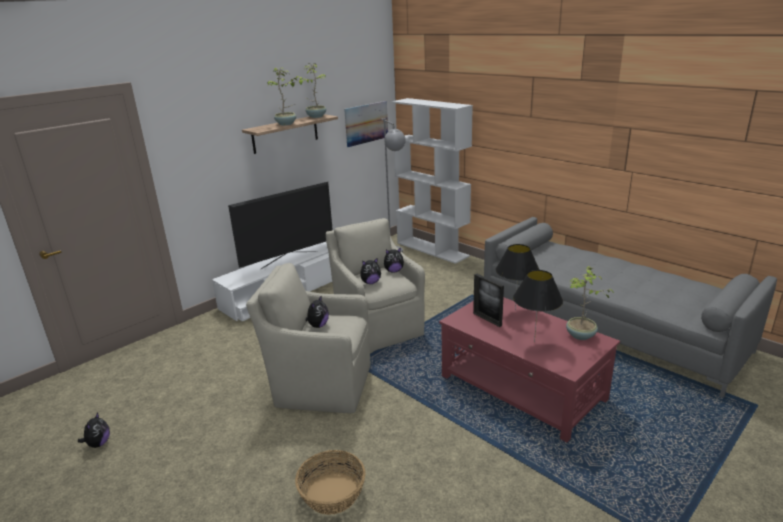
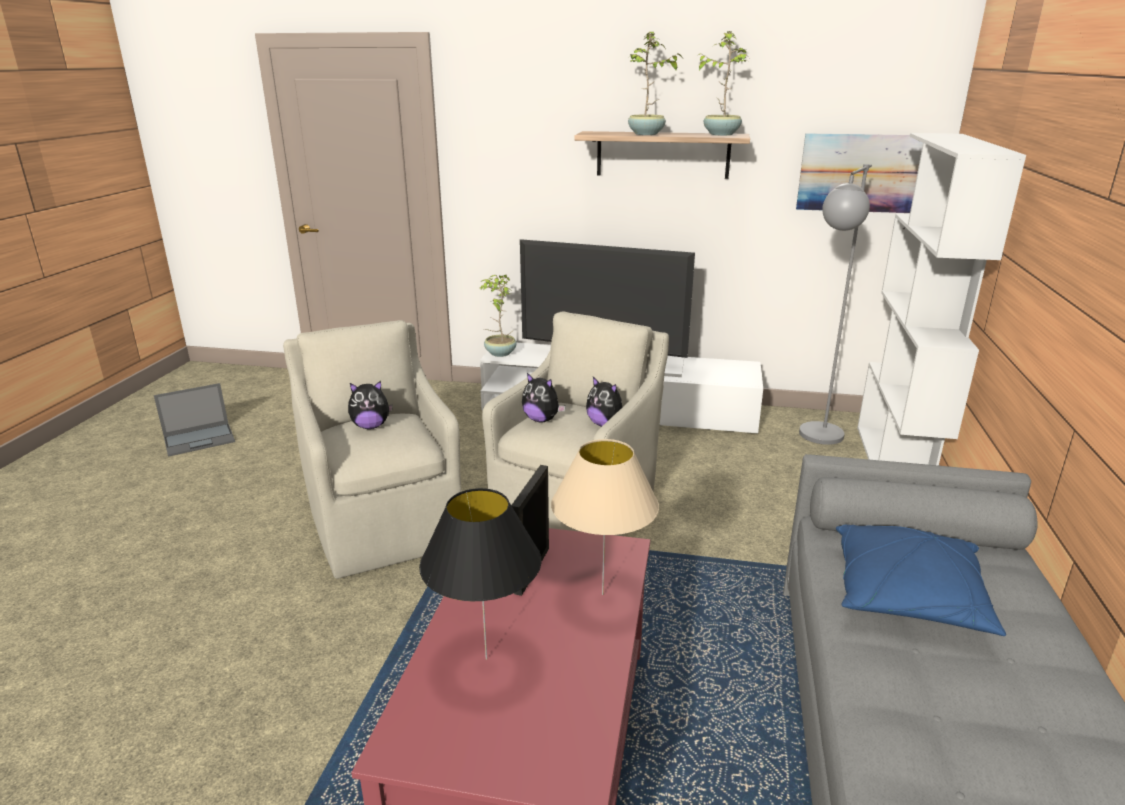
camera: 55 degrees right, 0 degrees up
(98, 443) = (200, 439): plush toy -> laptop
(332, 494) = (149, 632): basket -> none
(515, 310) = (603, 594): black table lamp -> beige table lamp
(557, 264) = (908, 598): none -> blue pillow
(580, 336) = (569, 729): potted plant -> potted plant (499, 353)

